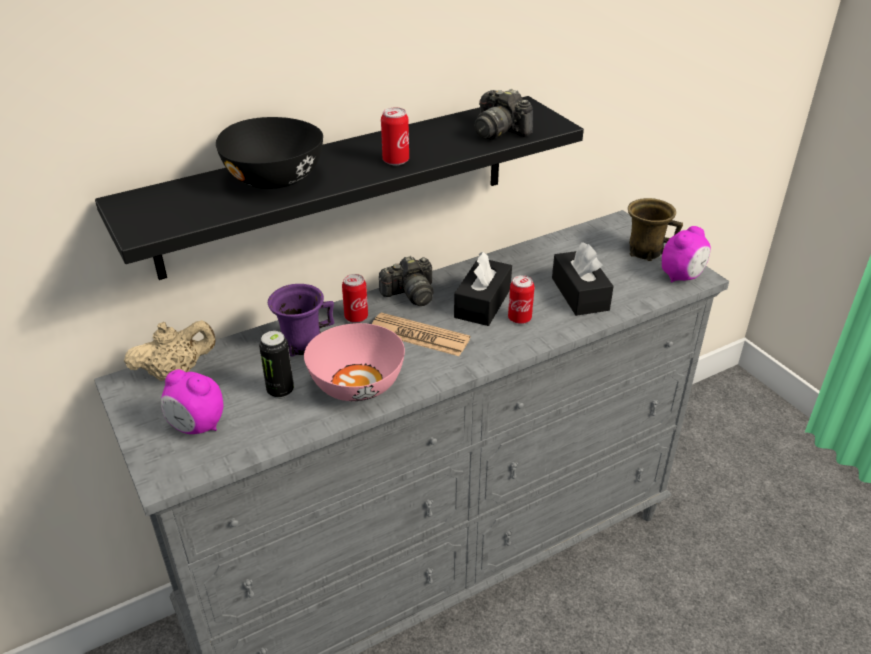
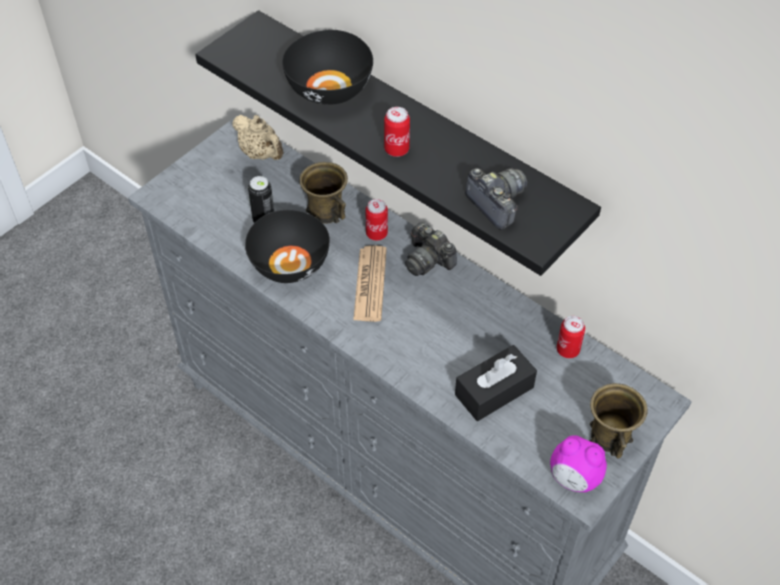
camera: 70 degrees right, 15 degrees up
(197, 426) = (209, 190): alarm clock -> none
(301, 343) = (326, 211): purple mug -> brown mug
(356, 385) = (289, 263): pink bowl -> black bowl
(482, 303) = (440, 316): black tissue box -> none
(499, 131) = (496, 203): camera -> camera turned 120 degrees clockwise
(519, 318) = (429, 351): can -> can (567, 350)

